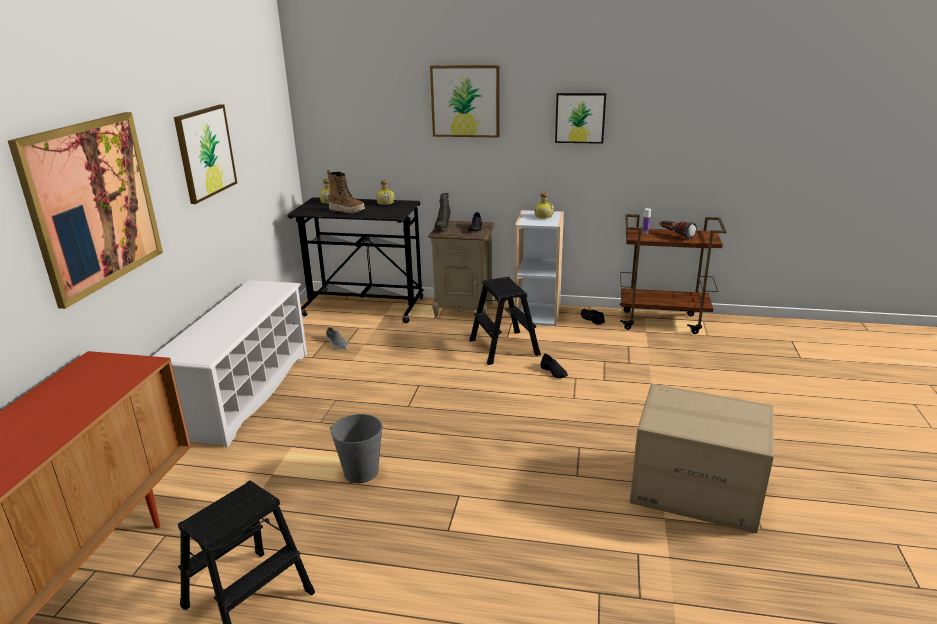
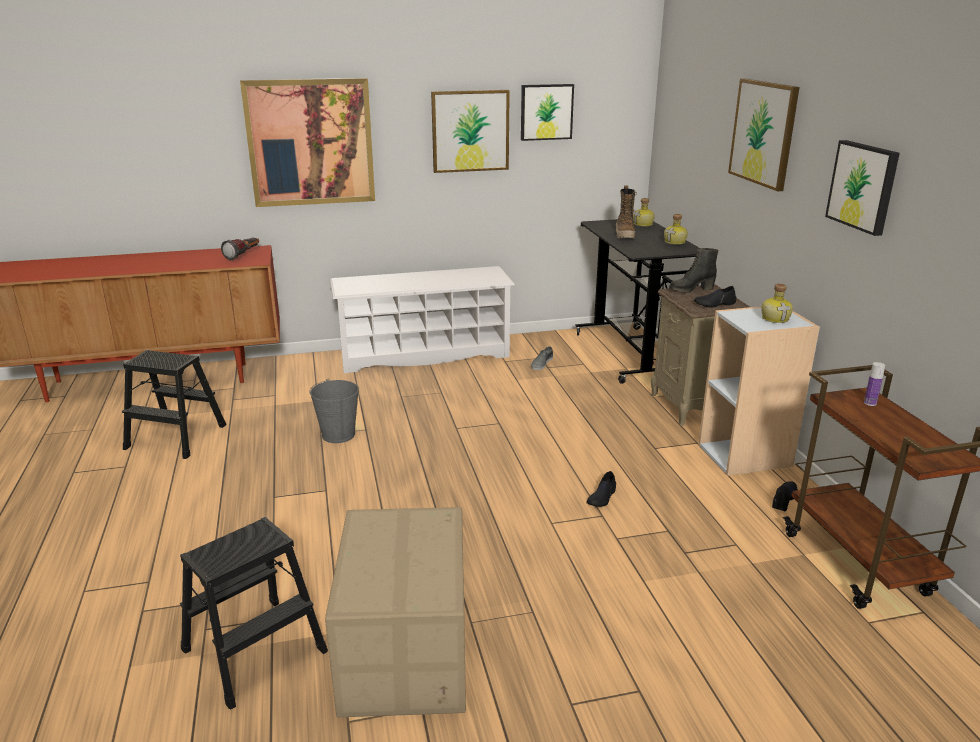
camera: 65 degrees right, 0 degrees up
(243, 121) = (546, 112): none -> picture
(504, 347) = (628, 451): black step ladder -> black step ladder (253, 650)
(675, 235) = (896, 428): flashlight -> flashlight (244, 255)

